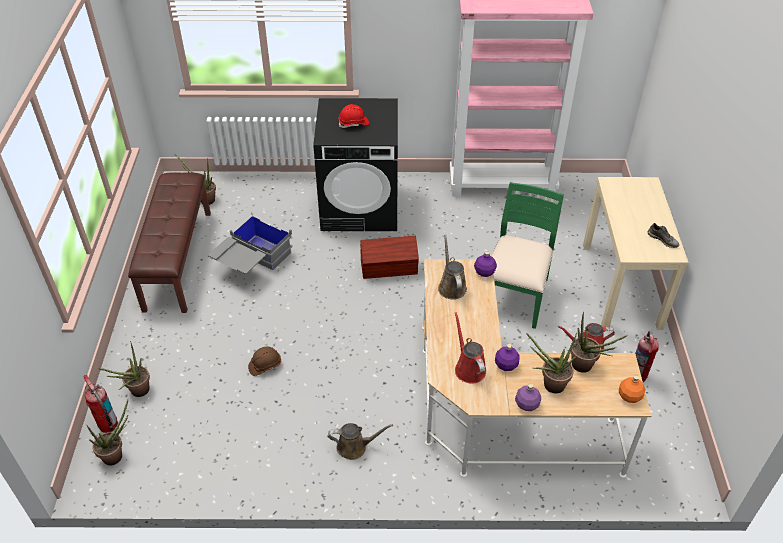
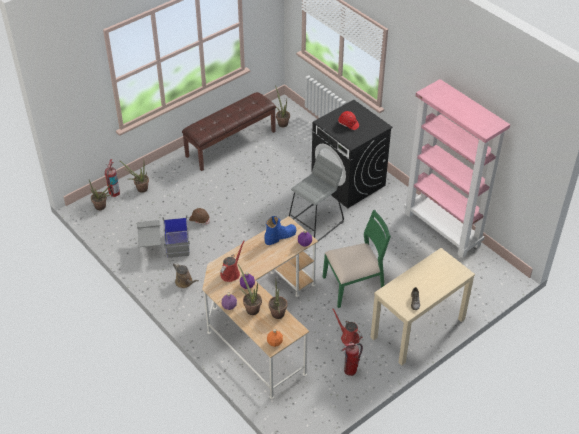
camera: 50 degrees right, 0 degrees up
(252, 264) = (258, 171): grey storage box -> grey storage box (164, 246)
(389, 268) = (315, 223): brown storage box -> grey stool
(451, 286) = (280, 236): brown watering can -> blue boot

